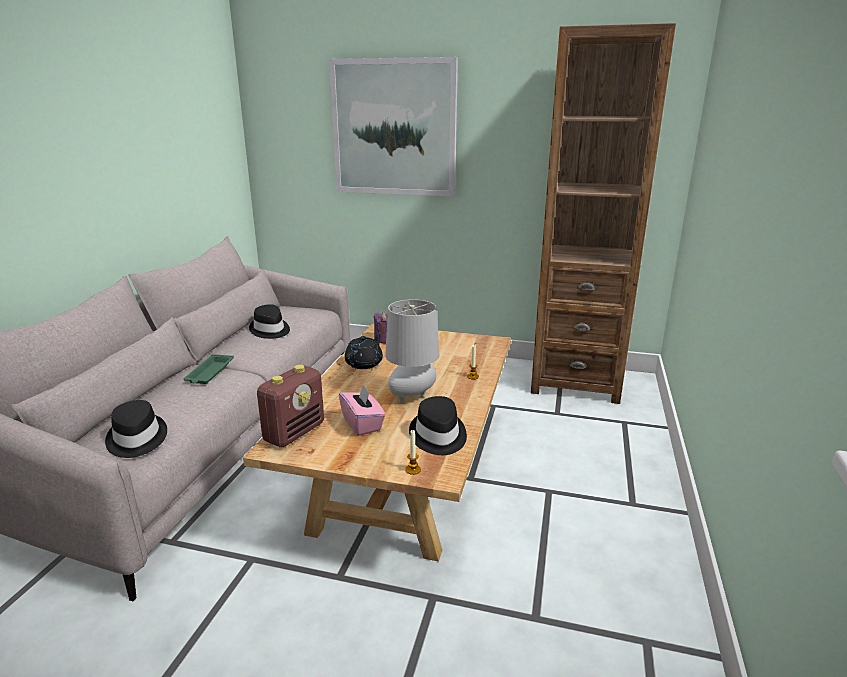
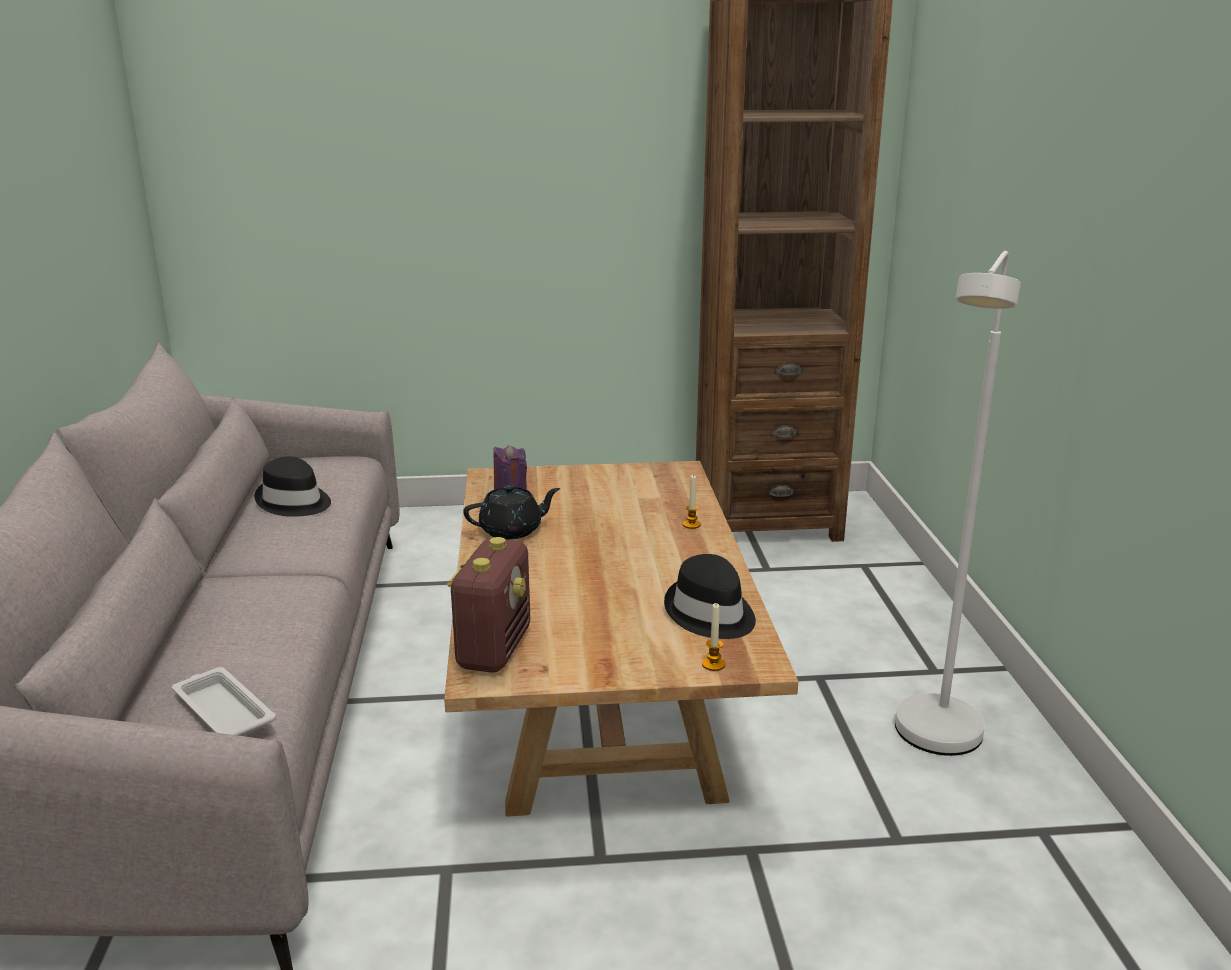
camera: 20 degrees left, 0 degrees up
(136, 439) = (223, 710): black hat -> white tray
(209, 373) = (251, 586): green tray -> none
(362, 424) = (587, 617): pink tissue box -> none
(364, 363) = (512, 530): black teapot -> black teapot turned 60 degrees clockwise
(394, 128) = (435, 134): picture -> none
(412, 397) = (628, 567): grey table lamp -> none
(602, 555) = (934, 743): none -> white floor lamp

